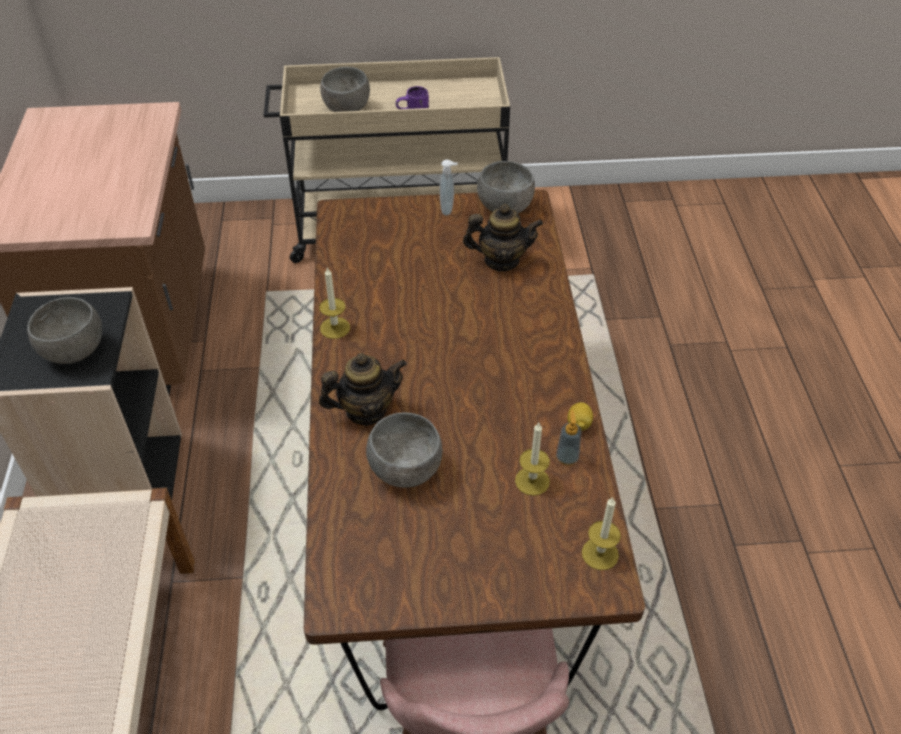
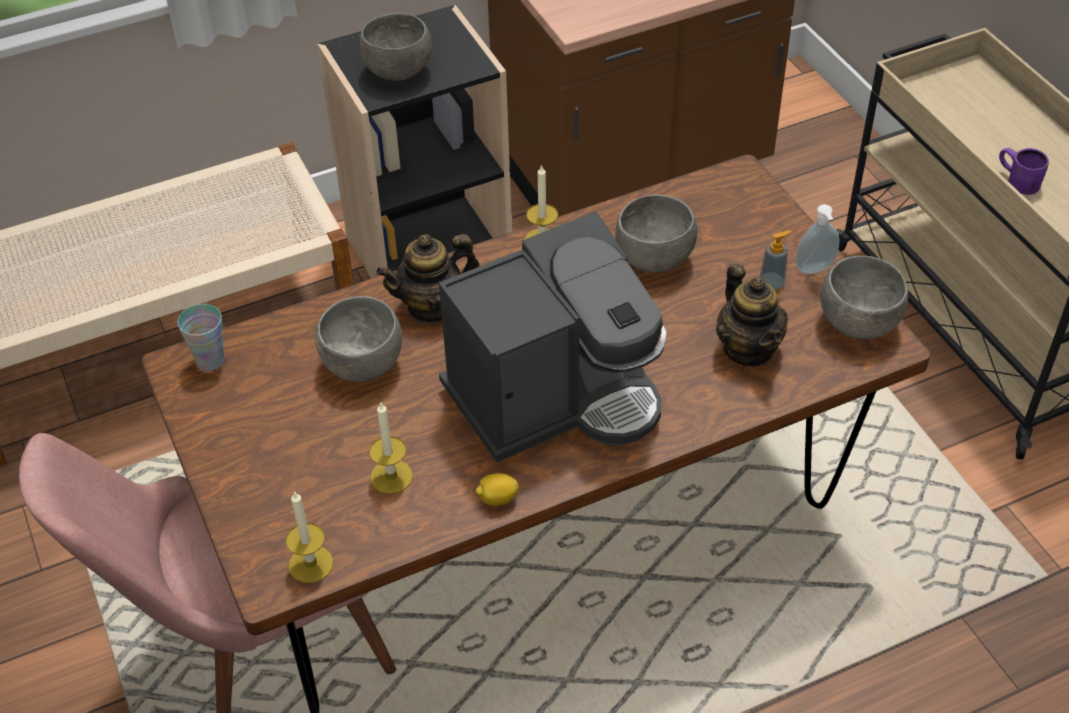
camera: 70 degrees right, 0 degrees up
(342, 578) = (210, 360): none -> cup
(346, 109) = (970, 119): grey bowl -> grey bowl (654, 258)
(365, 410) = (432, 306): teapot -> teapot turned 105 degrees clockwise
(497, 366) = (556, 397): none -> coffee machine
(567, 457) = (440, 500): soap dispenser -> soap dispenser (771, 284)

